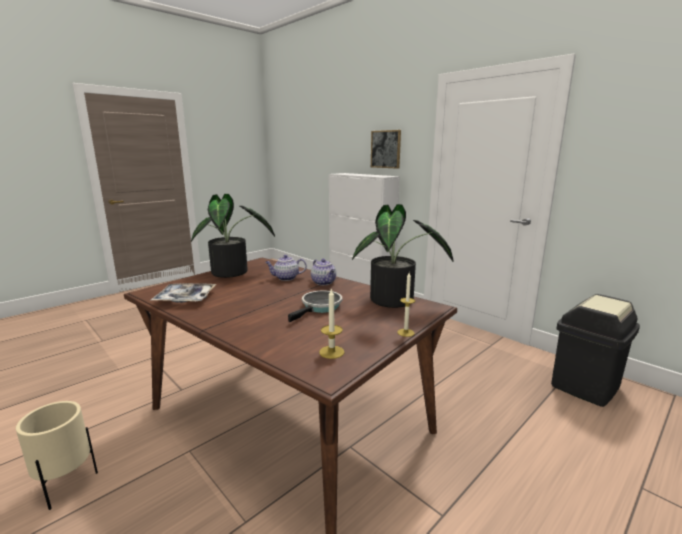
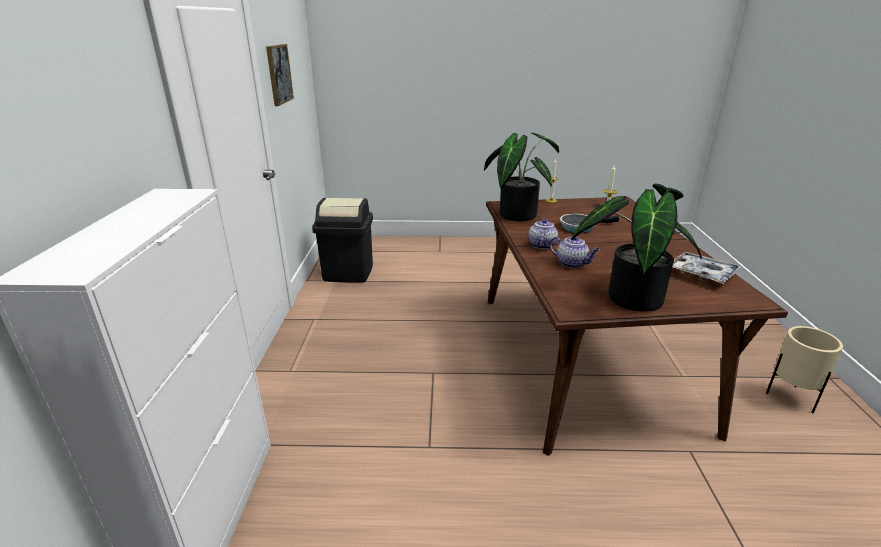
camera: 135 degrees left, 10 degrees up
(386, 149) = (84, 132): picture -> picture (279, 74)

